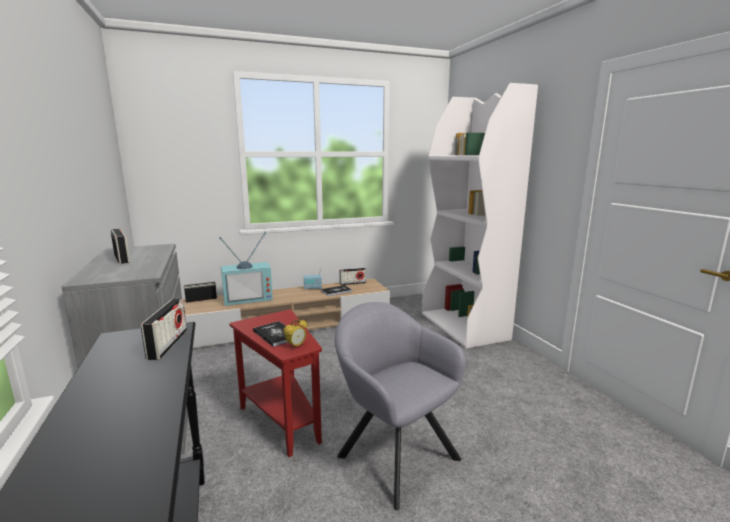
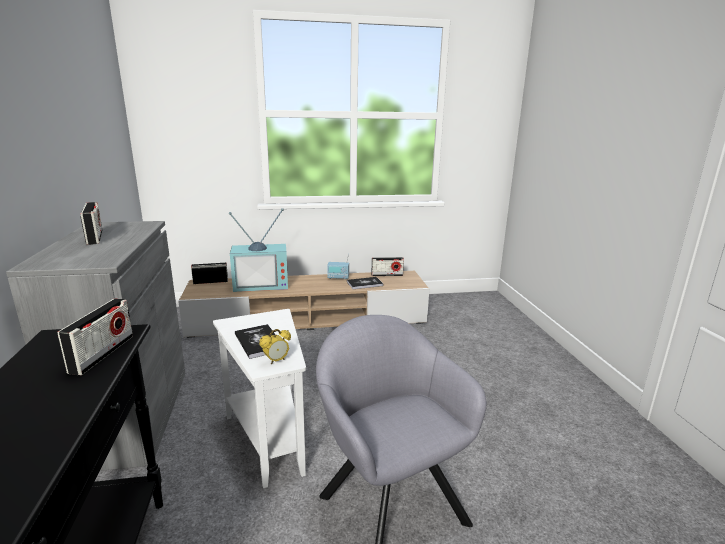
camera: 10 degrees right, 5 degrees up
(282, 419) = (269, 437): red side table -> white side table
(464, 326) = (520, 341): white bookcase -> none

